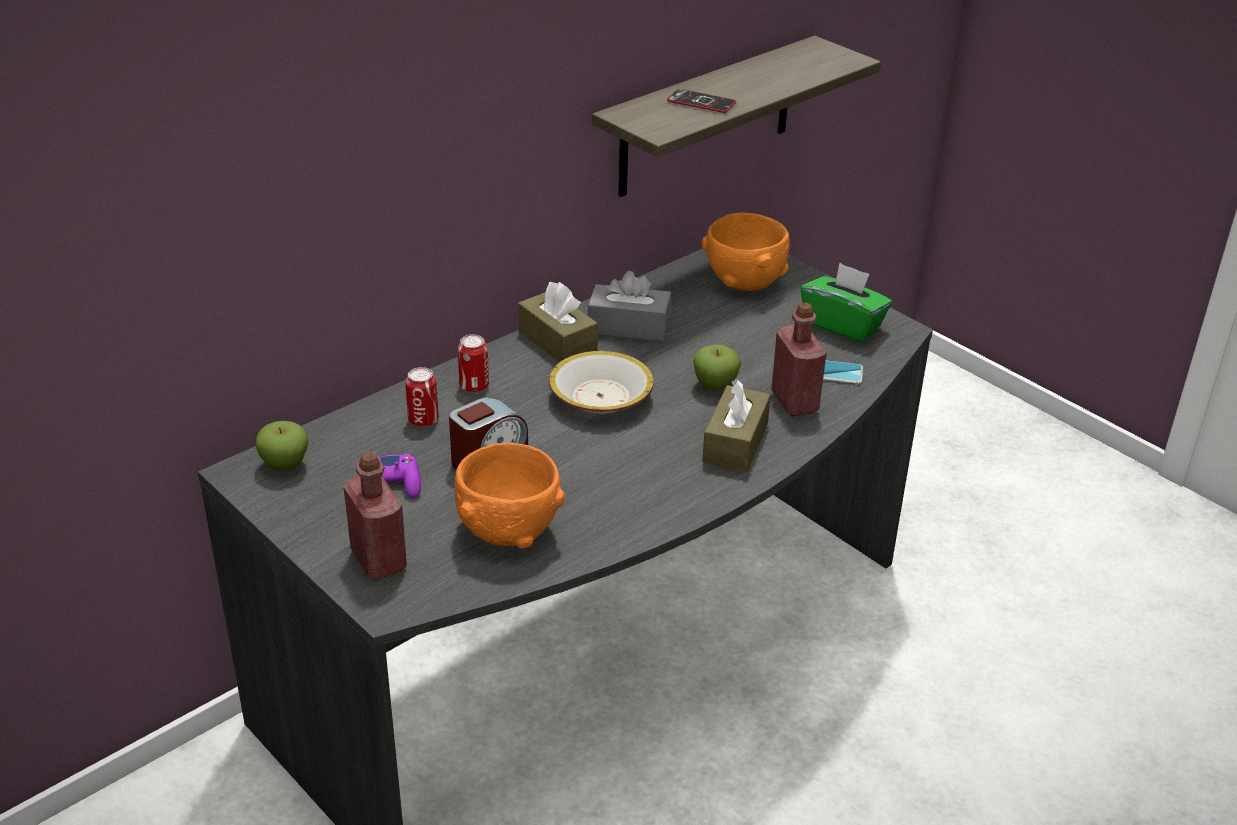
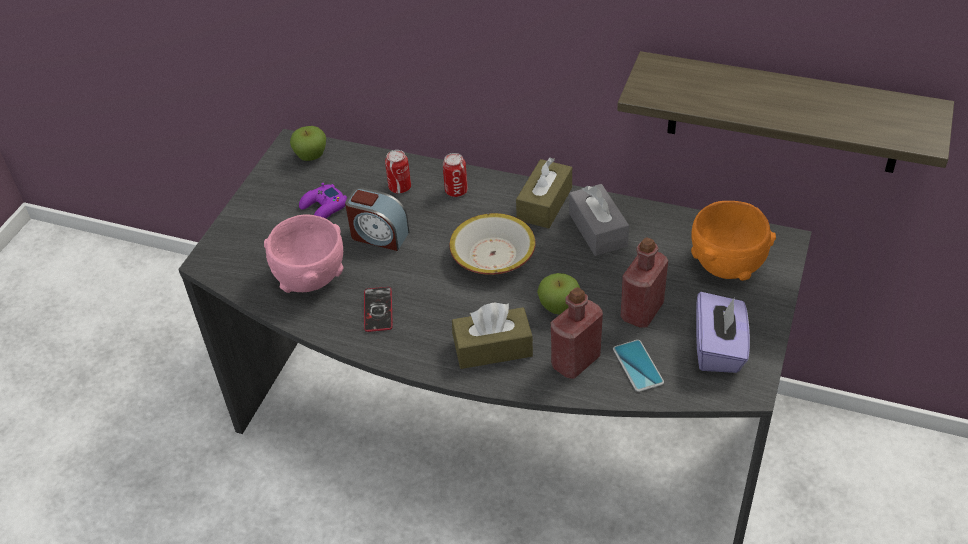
camera: 65 degrees right, 10 degrees up
(378, 560) = (247, 237): red bottle -> red bottle (642, 311)
(508, 531) = (310, 278): orange bowl -> pink bowl
(701, 102) = (722, 92): phone -> phone (378, 310)
(843, 325) = (719, 349): green tissue box -> purple tissue box

